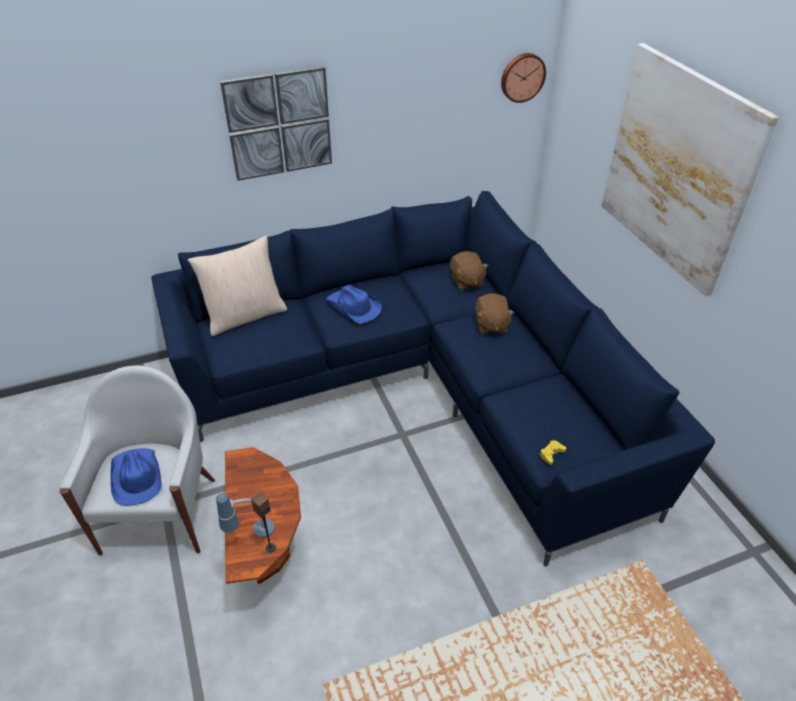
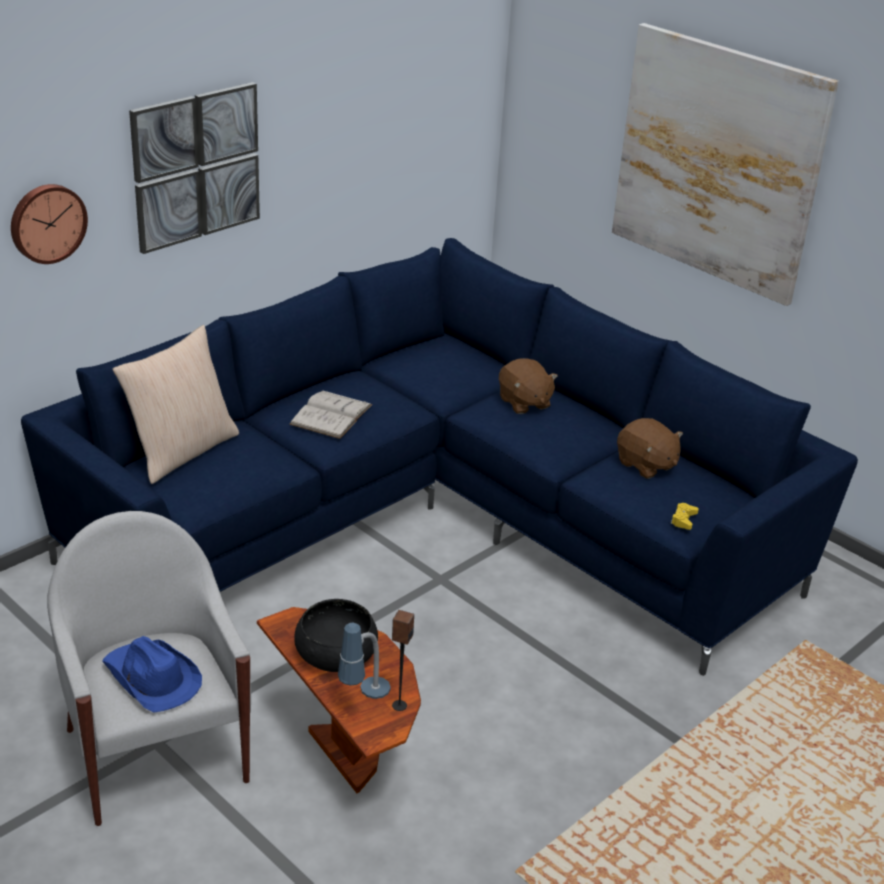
camera: 25 degrees left, 10 degrees down
(256, 492) = (336, 653): none -> black bowl
(353, 307) = (331, 414): blue hat -> white book
(466, 281) = (459, 360): brown plush toy -> brown plush toy (646, 465)
(522, 77) = (471, 83): wall clock -> wall clock (47, 222)

